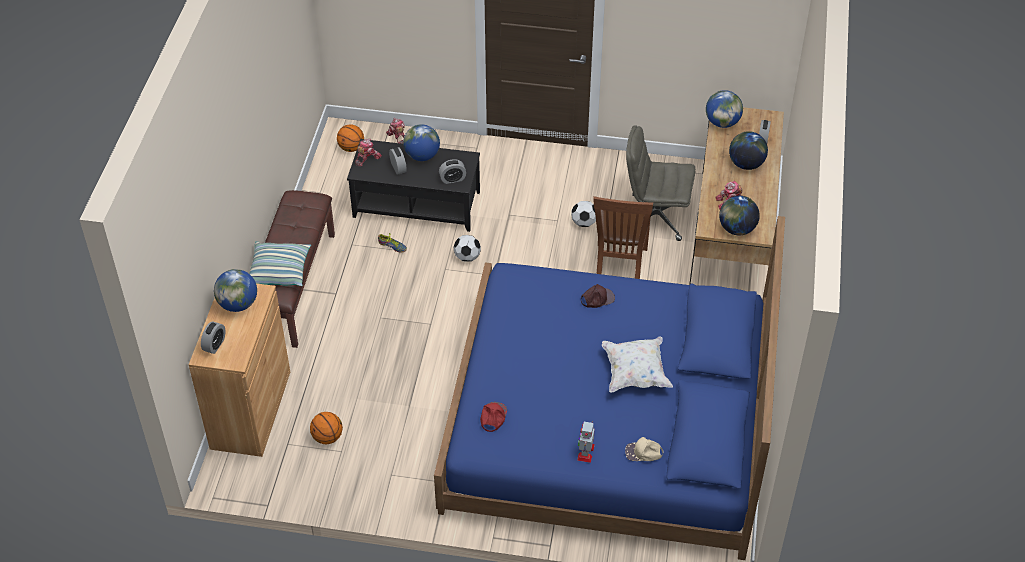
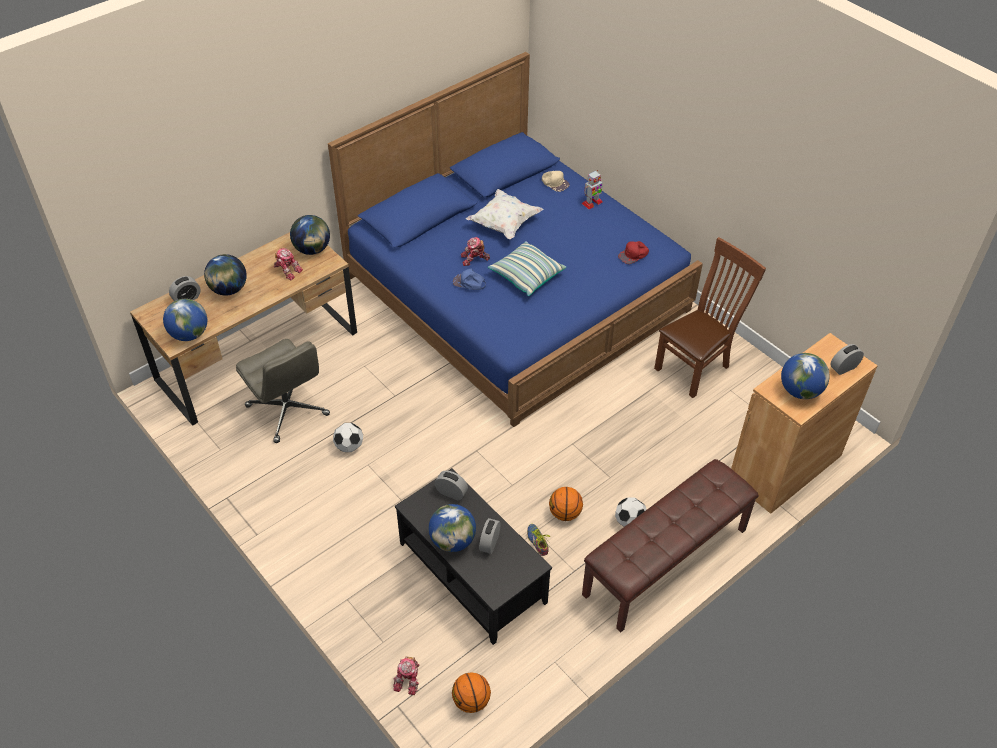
camera: 140 degrees left, 0 degrees up
(280, 271) = (702, 497): pillow -> pillow (526, 275)
(327, 437) = (734, 406): basketball -> basketball (565, 513)
(367, 158) = (509, 578): toy robot -> toy robot (474, 259)
(467, 257) = (482, 483): football -> football (629, 522)
(597, 298) = (469, 283): brown cap -> blue cap
(619, 268) = (372, 389): brown chair -> brown chair (696, 366)

